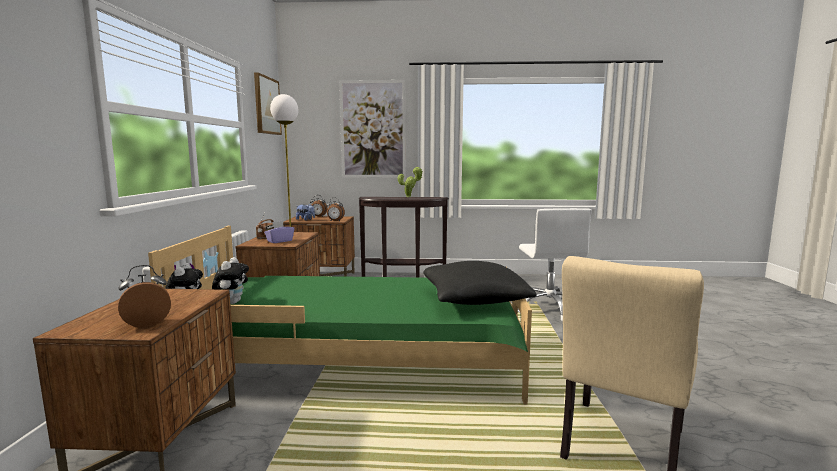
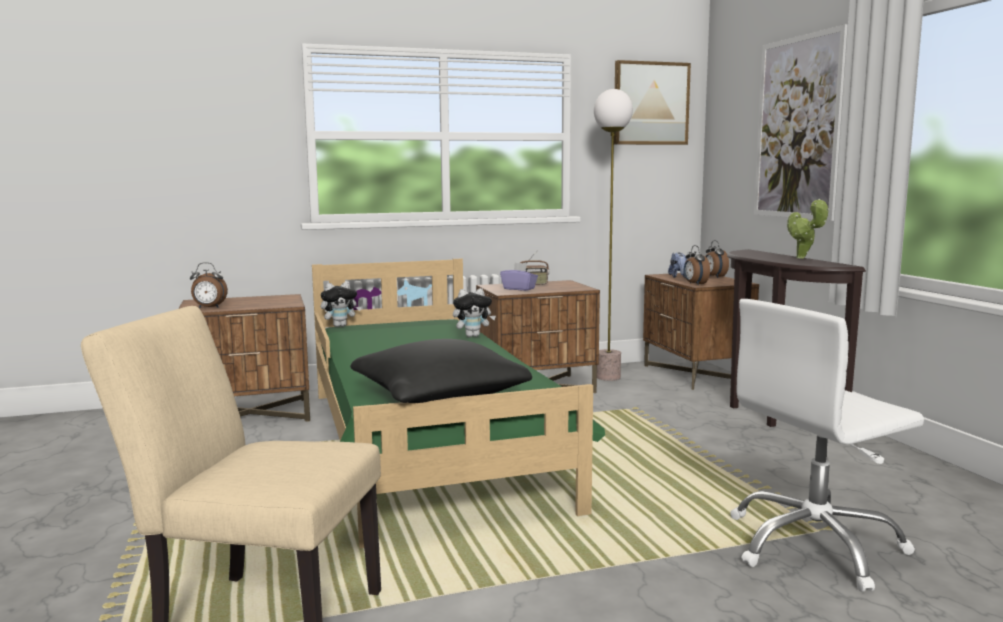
camera: 70 degrees right, 0 degrees up
(147, 323) = (209, 308): alarm clock -> alarm clock turned 135 degrees clockwise
(232, 302) = (363, 330): plush toy -> plush toy (473, 336)

